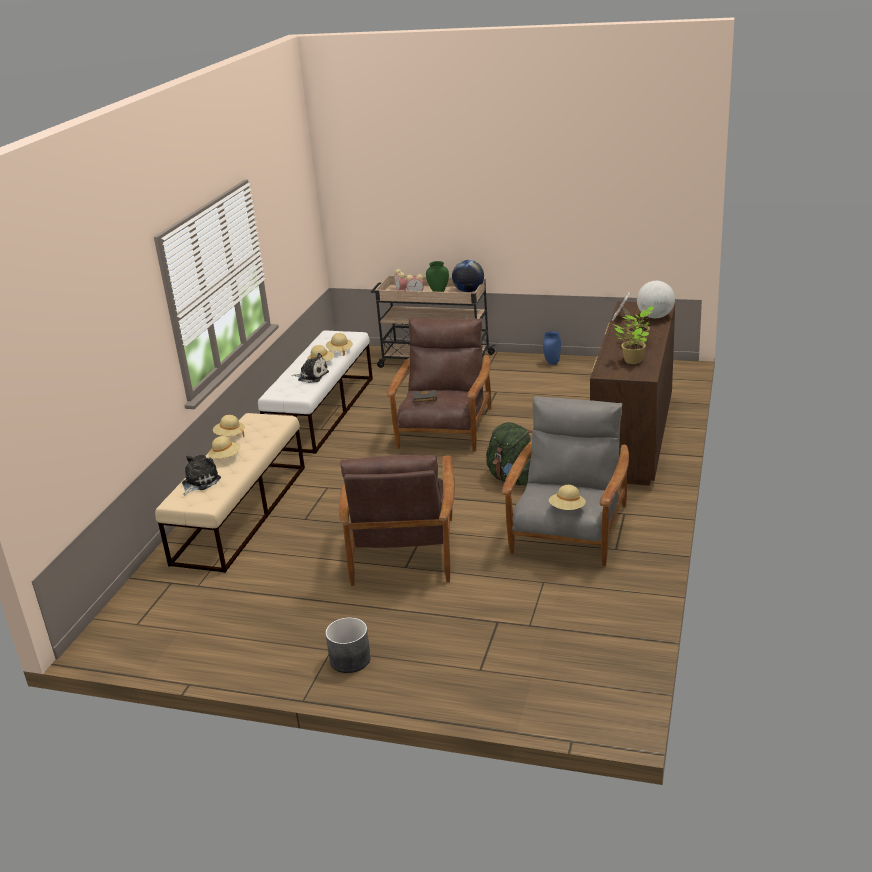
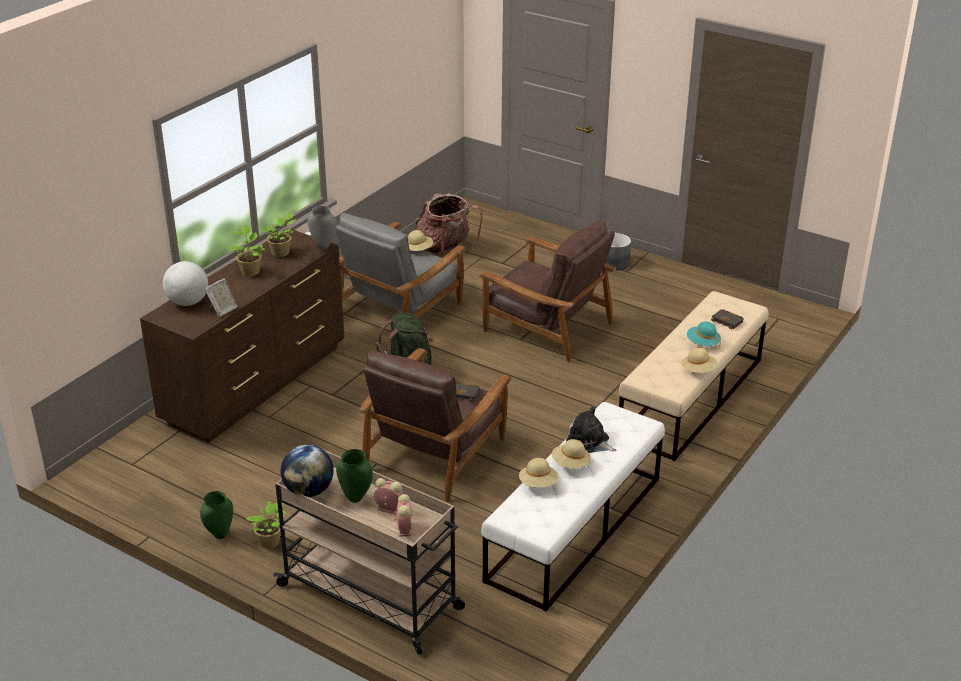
camera: 165 degrees left, 5 degrees up
(199, 482) = (728, 321): plush toy -> black book
(225, 457) = (702, 343): beige hat -> turquoise hat
(403, 550) = (546, 327): brown armchair -> brown armchair turned 105 degrees clockwise
(517, 366) = (270, 542): none -> potted plant
(552, 363) = (220, 535): blue vase -> green vase
(586, 627) = (445, 248): none -> backpack
(601, 373) = (324, 246): none -> grey vase

